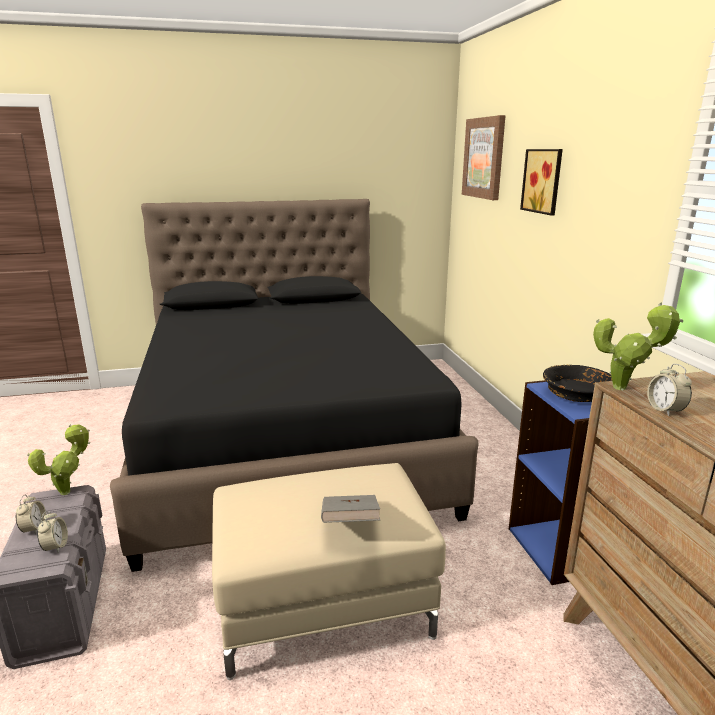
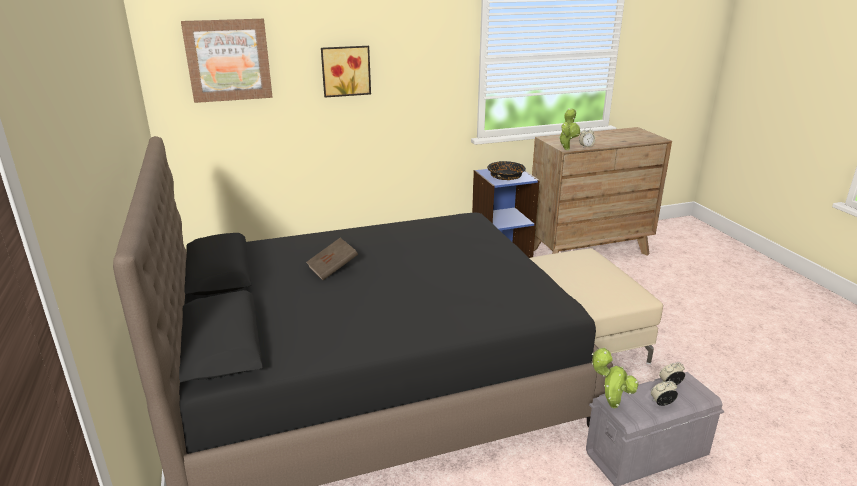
camera: 95 degrees left, 5 degrees up
(303, 323) = (332, 269): none -> brown book
(349, 524) = (602, 265): grey book -> none

